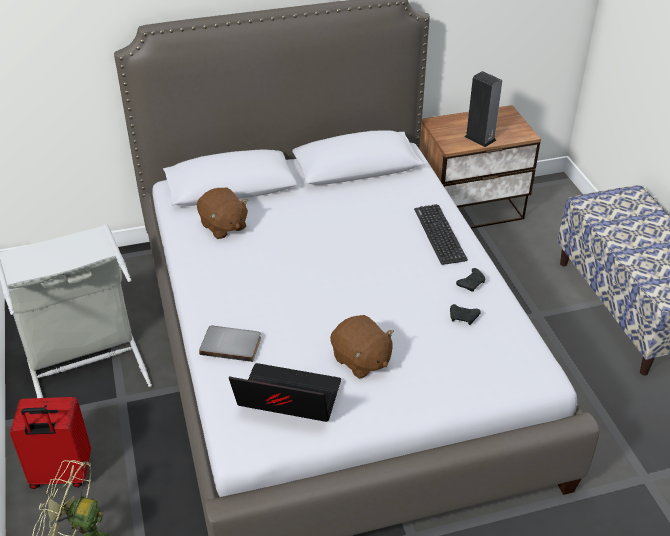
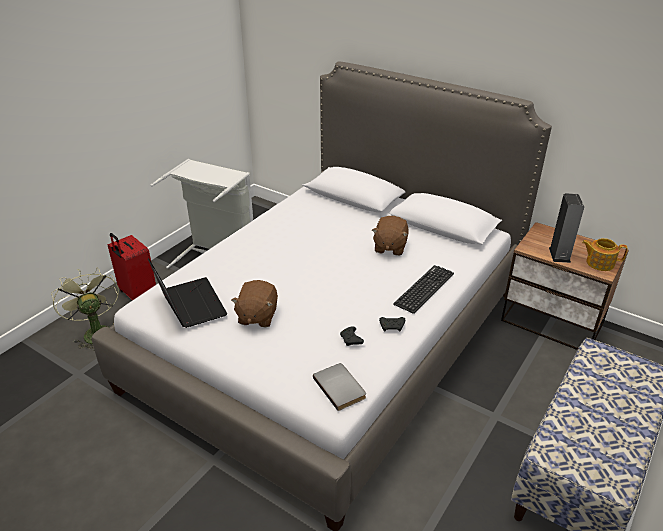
camera: 50 degrees right, 5 degrees down
(223, 226) = (313, 211): brown plush toy -> brown plush toy (389, 247)
(231, 344) = (216, 263): grey book -> grey book (341, 387)
(512, 128) = (599, 263): none -> teapot

